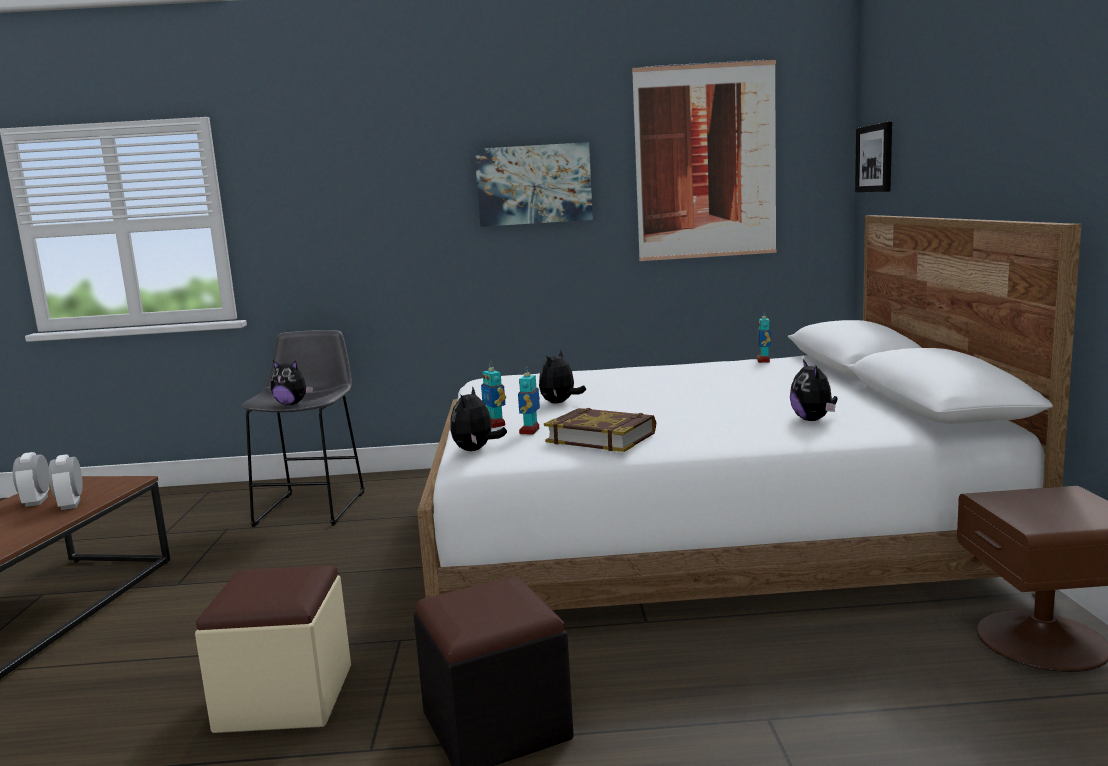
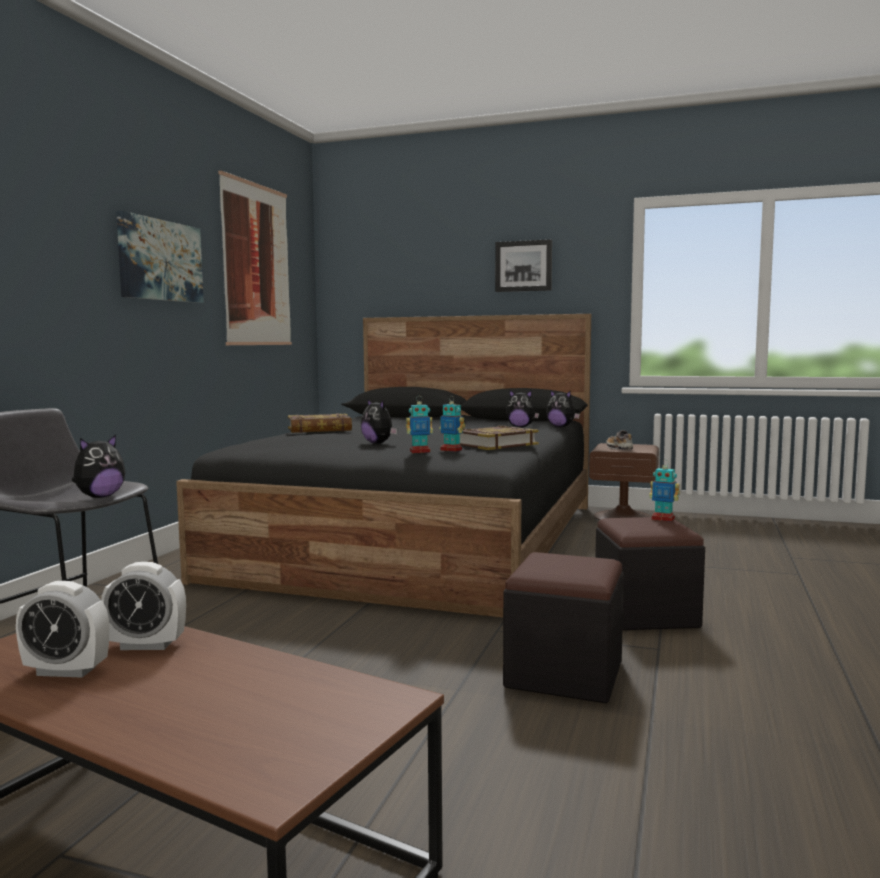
camera: 70 degrees left, 5 degrees down
(285, 698) = (564, 674): beige ottoman -> black ottoman
(476, 450) = (477, 459): plush toy -> plush toy (561, 427)
(605, 371) = (319, 429): none -> book
(699, 534) = (423, 539): white bed -> black bed
(763, 360) = (355, 419): toy robot -> toy robot (663, 519)
(875, 158) = (352, 279): picture -> picture (523, 266)
(1029, 505) = (619, 448): none -> shoe

